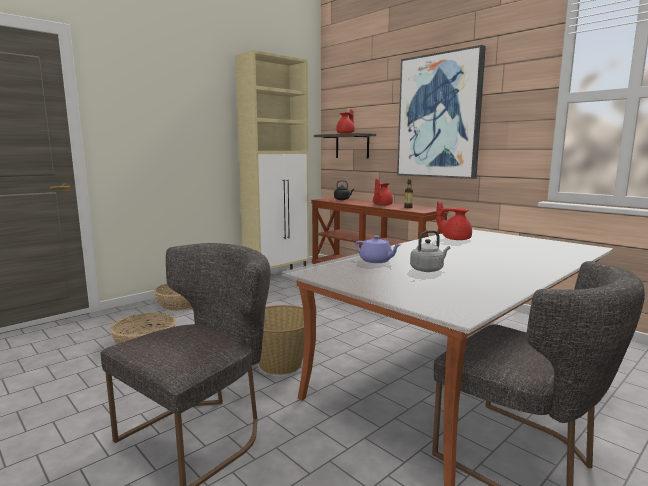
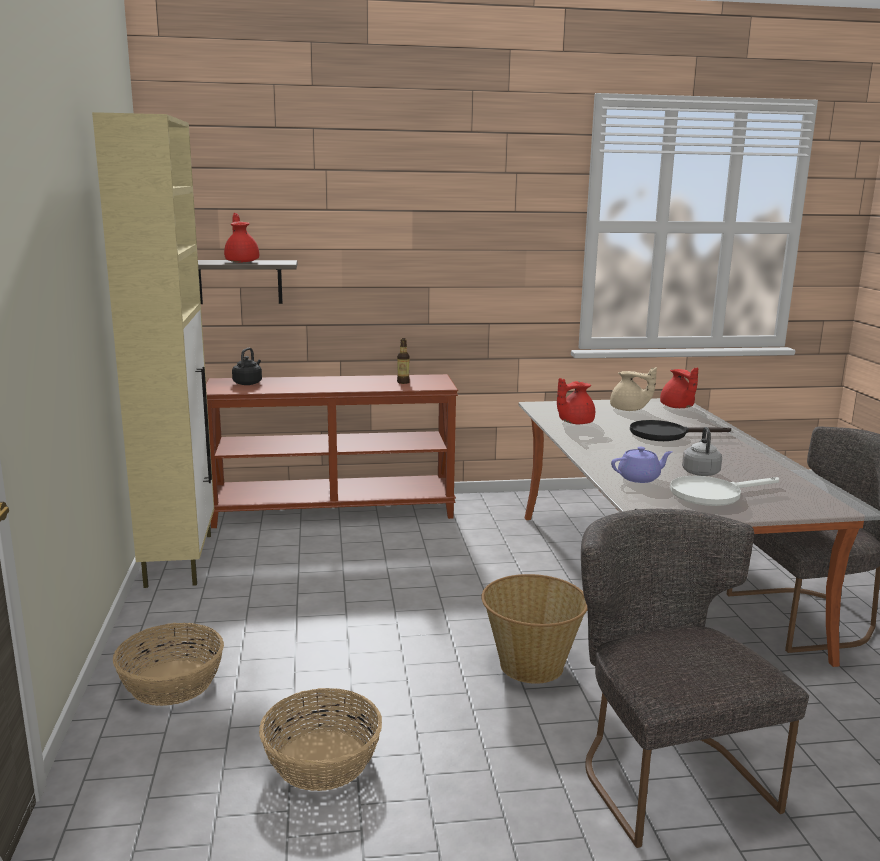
camera: 55 degrees left, 5 degrees up
(381, 205) = (354, 384): red teapot -> red teapot (677, 407)
(384, 277) = (713, 494): none -> white frying pan
(439, 116) = (422, 238): picture -> none
(493, 254) = (665, 434): none -> black frying pan
(524, 242) = (629, 409): none -> beige teapot

